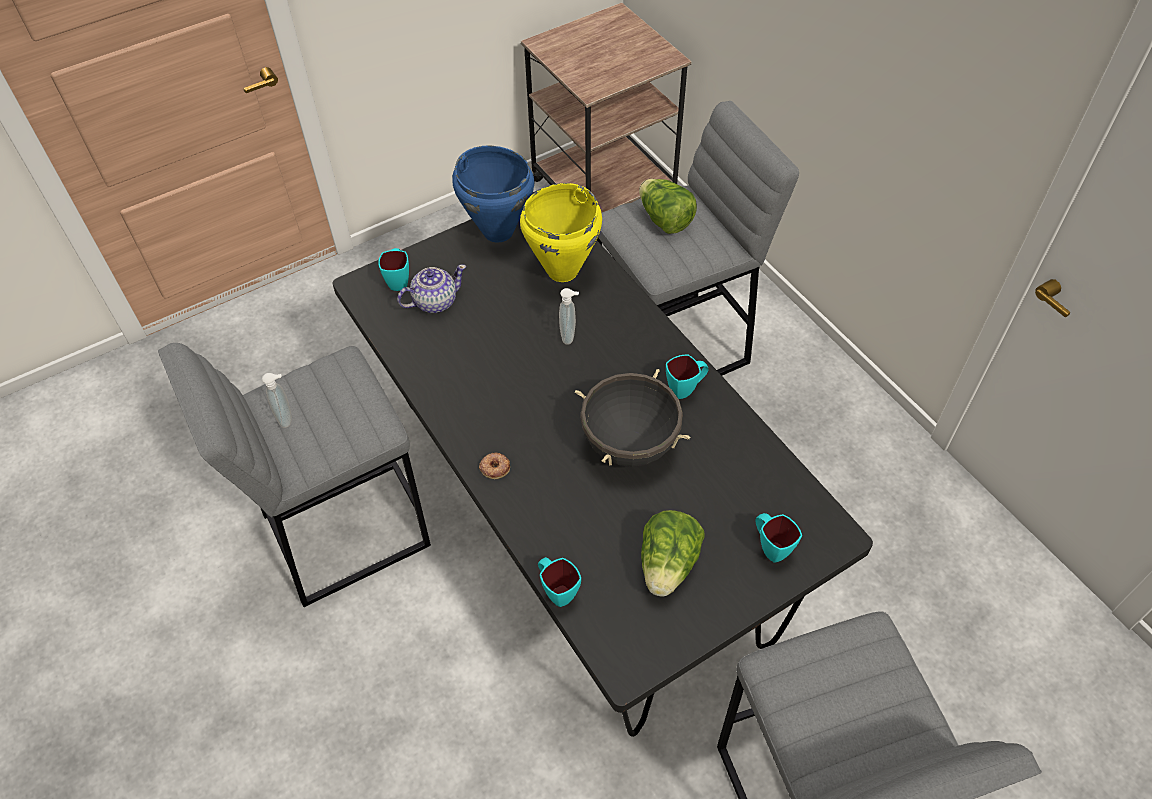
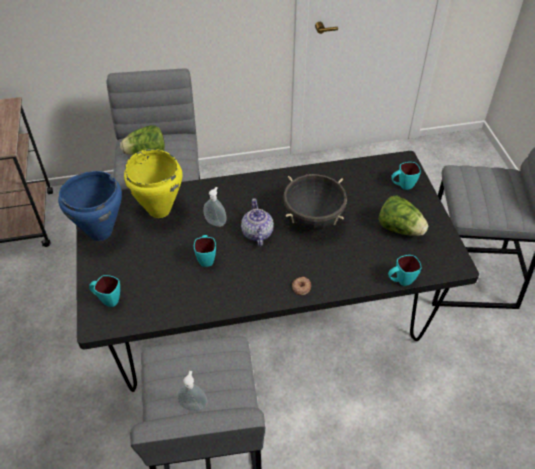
camera: 70 degrees left, 5 degrees down
(434, 302) = (142, 284): teapot -> teapot (257, 233)
(686, 389) = (285, 184): turquoise mug -> turquoise mug (206, 258)

